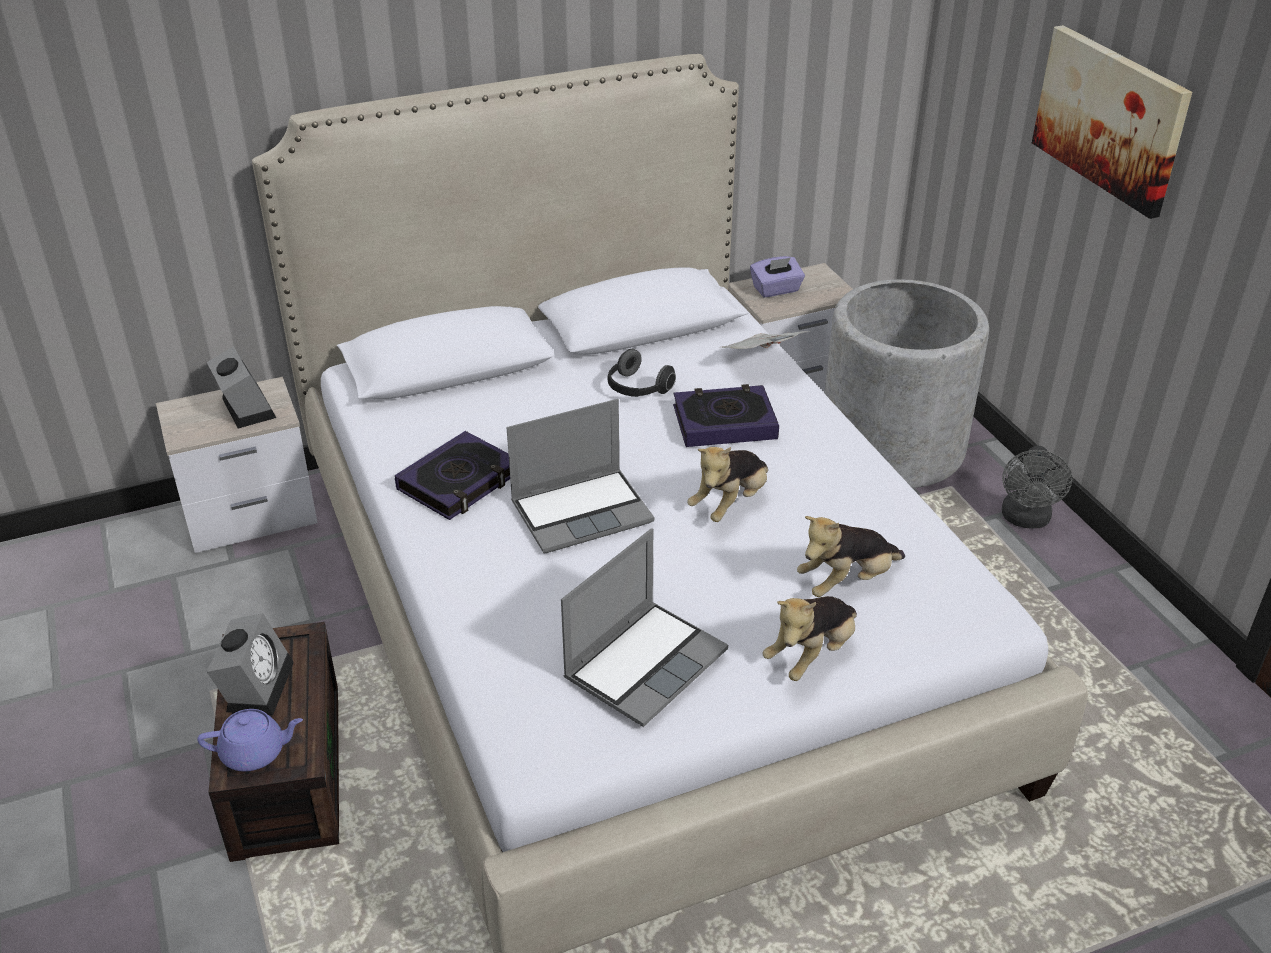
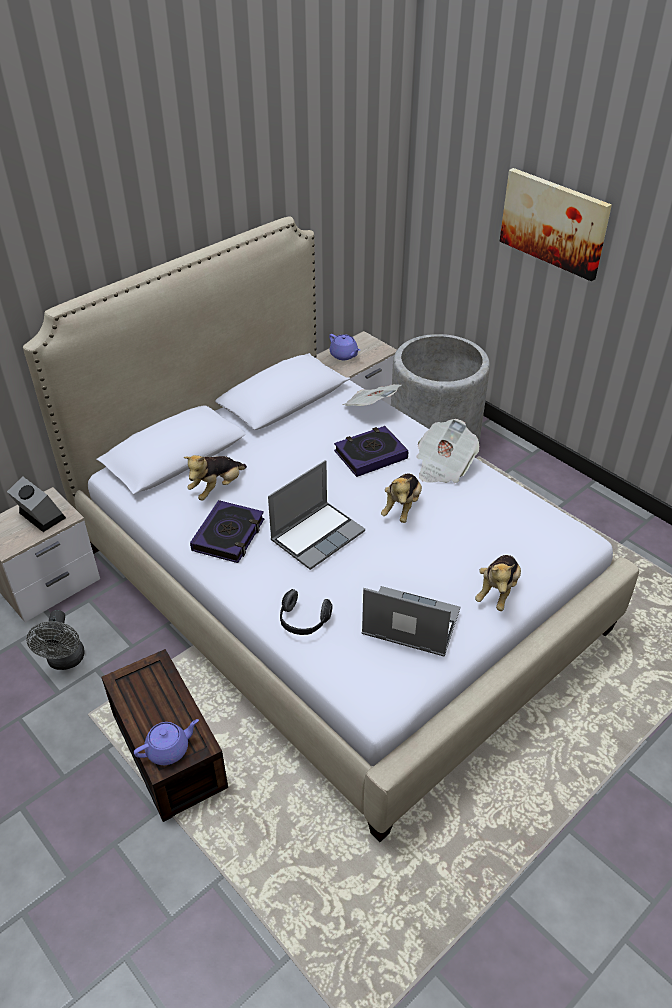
camera: 20 degrees left, 5 degrees up
(257, 684) = (144, 704): alarm clock -> none
(637, 389) = (305, 444): headphones -> headphones (303, 622)
(645, 663) = (409, 624): laptop -> laptop turned 90 degrees counterclockwise
(776, 290) = (344, 355): purple tissue box -> purple teapot
(827, 461) = (443, 466): none -> newspaper
(847, 581) = (493, 540): plush toy -> plush toy (217, 488)
(1026, 520) = (528, 467): grey fan -> grey fan (65, 661)

